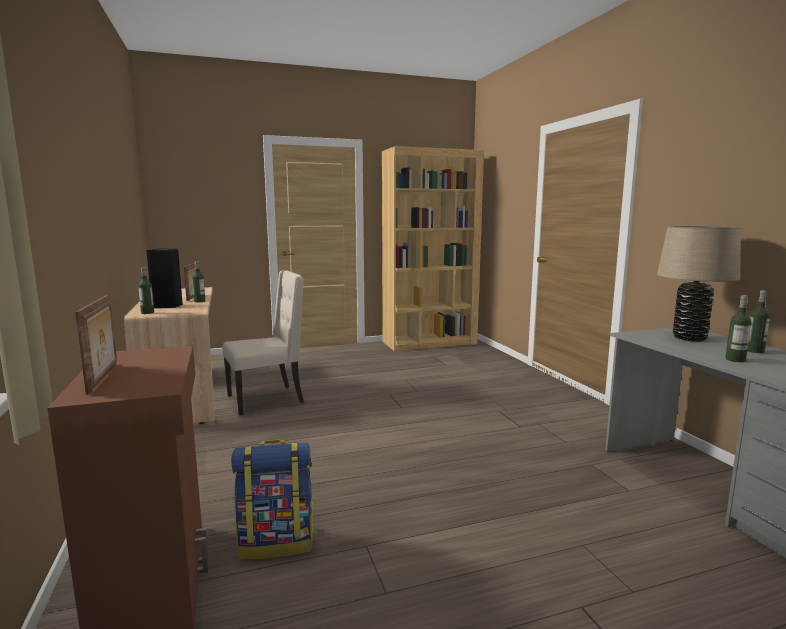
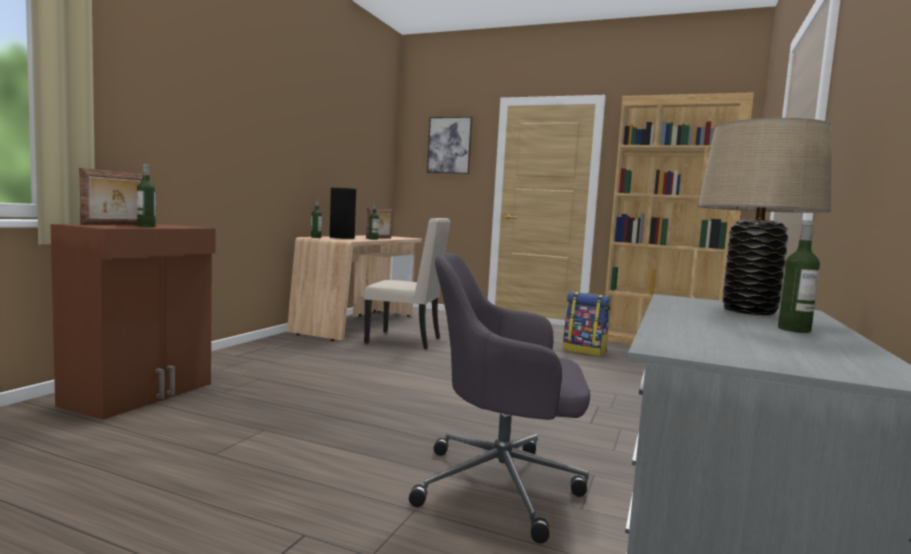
camera: 40 degrees right, 5 degrees down
(210, 183) = (449, 145): none -> picture
(277, 542) = (225, 405): backpack -> backpack (585, 351)
(579, 498) = (503, 486): none -> grey office chair
(735, 359) = (703, 324): bottle -> bottle (146, 226)

